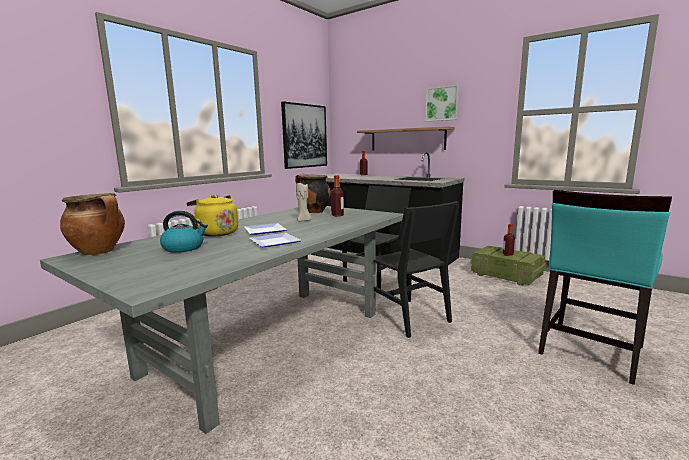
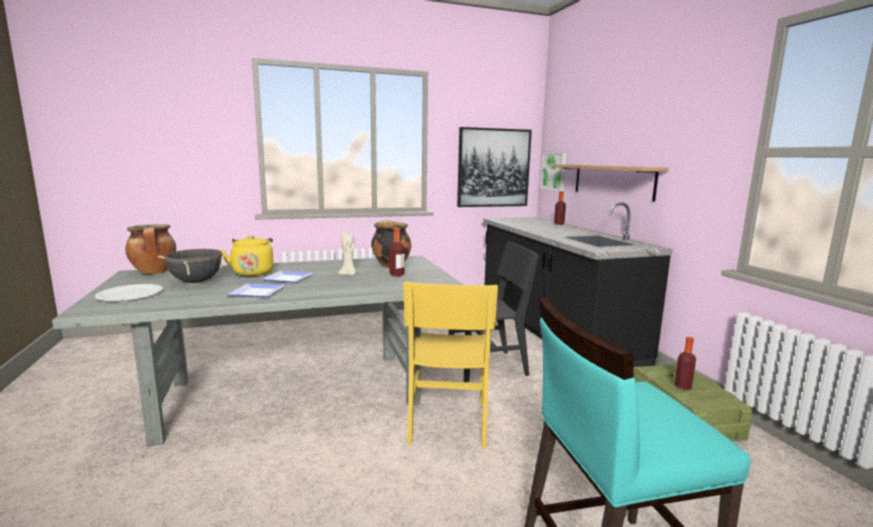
camera: 35 degrees right, 0 degrees up
(147, 269) = (130, 294): none -> white plate
(184, 248) = (196, 282): kettle -> black cooking pot
(408, 317) = (447, 421): black chair -> yellow chair
(442, 104) = (657, 131): picture -> picture (555, 171)

